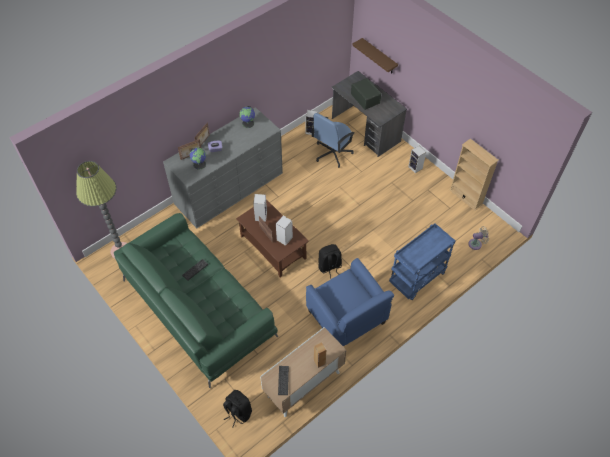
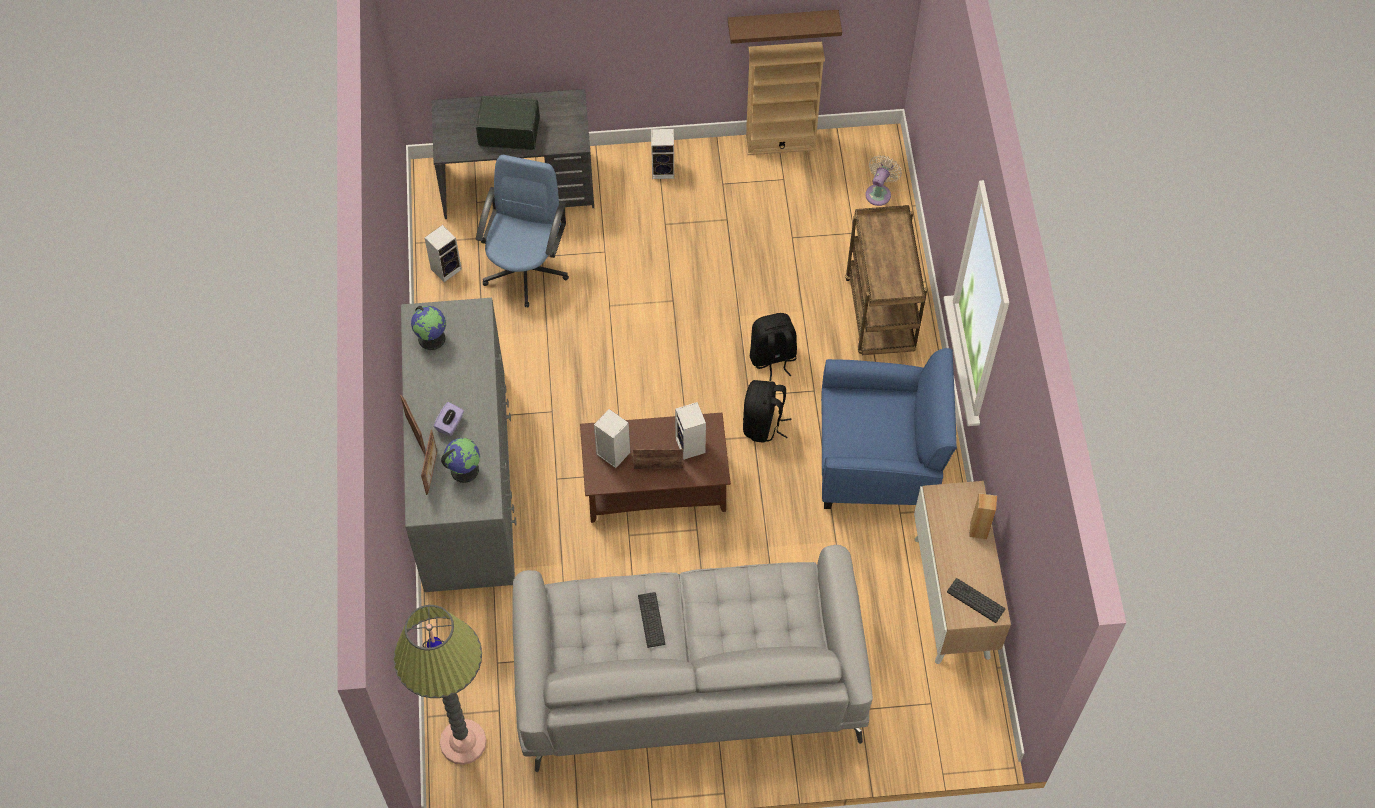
camera: 55 degrees left, 5 degrees up
(197, 307) = (687, 675): green sofa -> grey sofa
(238, 412) = (935, 724): black backpack -> black backpack (772, 358)
(332, 153) = (526, 269): blue office chair -> blue office chair turned 150 degrees counterclockwise
(379, 57) = (476, 44): brown shelf -> brown shelf (782, 24)
(417, 279) = (881, 316): blue cart -> brown cart

